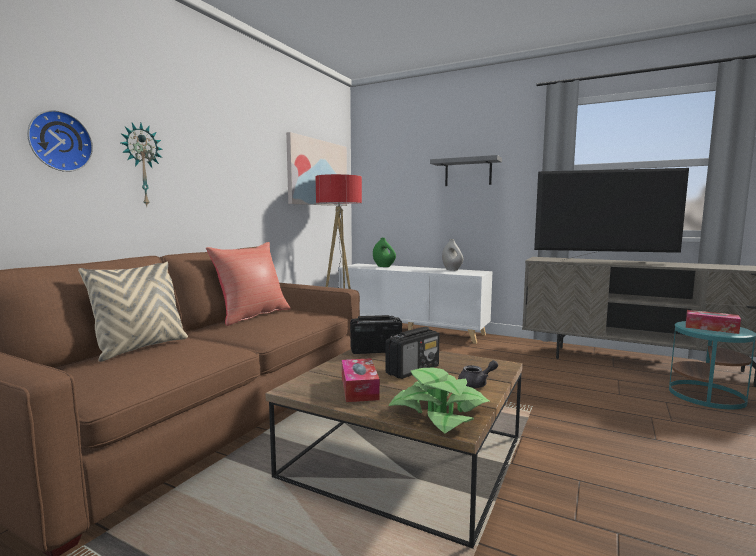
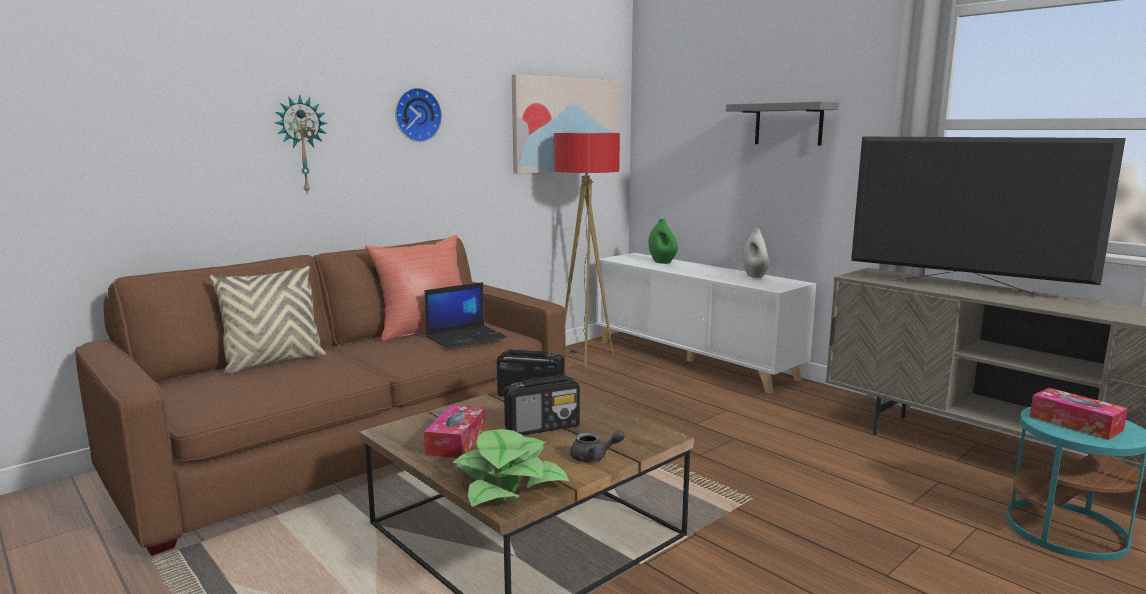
camera: 20 degrees right, 5 degrees up
(59, 141) = (207, 130): wall clock -> wall clock (416, 115)
(294, 317) = (466, 337): none -> laptop

